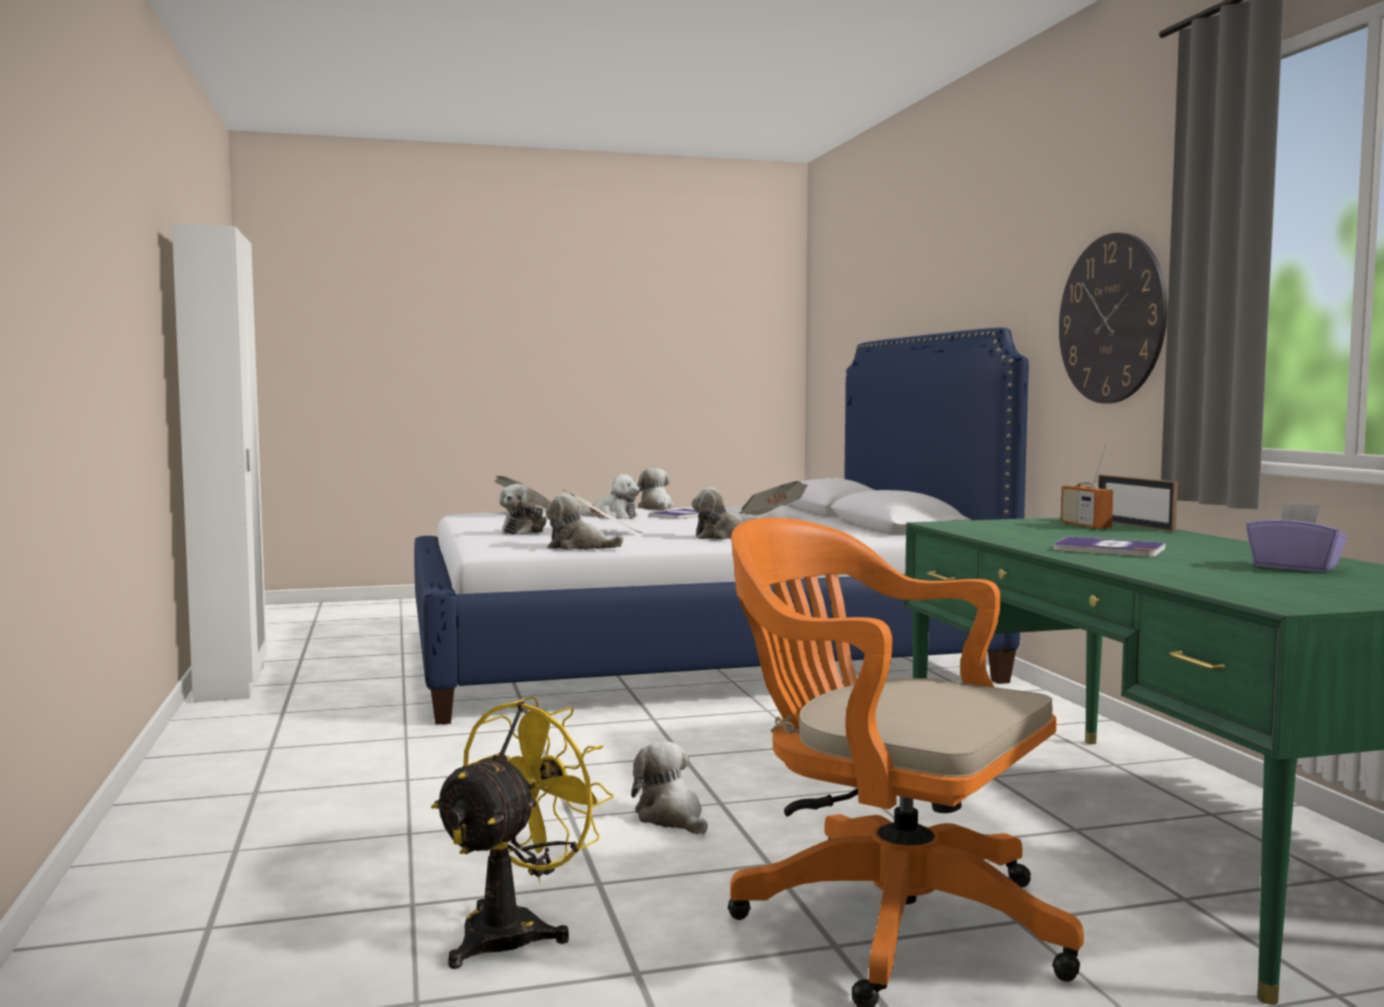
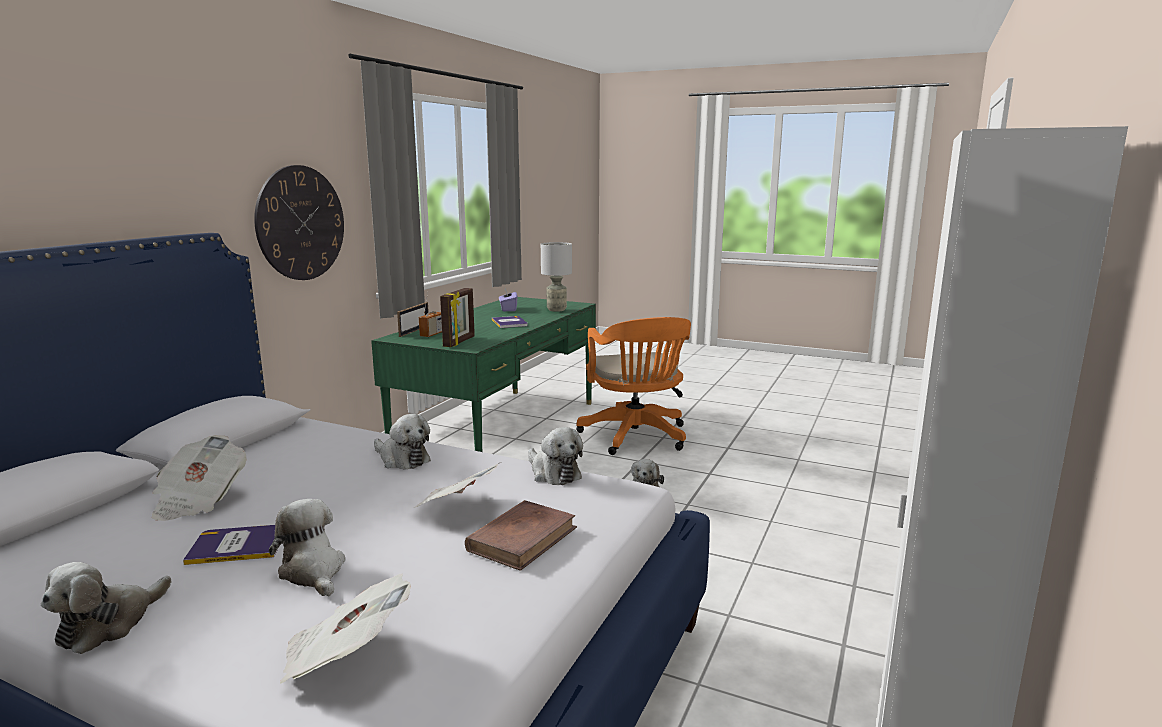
camera: 140 degrees left, 10 degrees up
(516, 930) = (754, 468): yellow fan -> none
(524, 531) = (522, 539): plush toy -> brown book
(996, 525) = (460, 342): none -> picture frame
(1218, 582) = (557, 310): none -> grey table lamp

